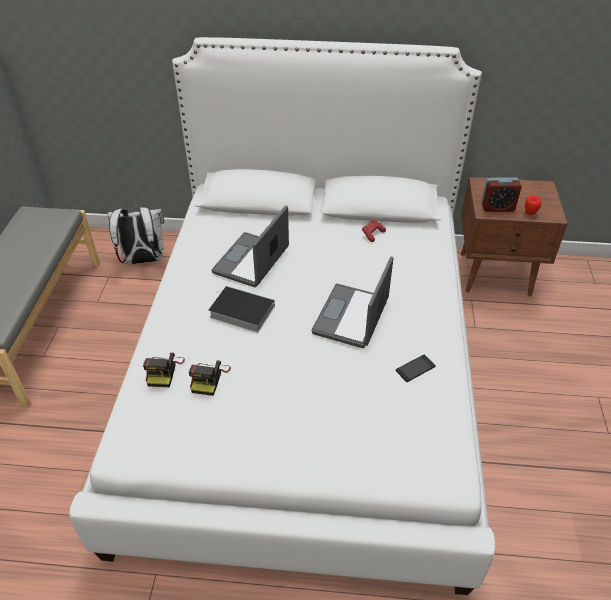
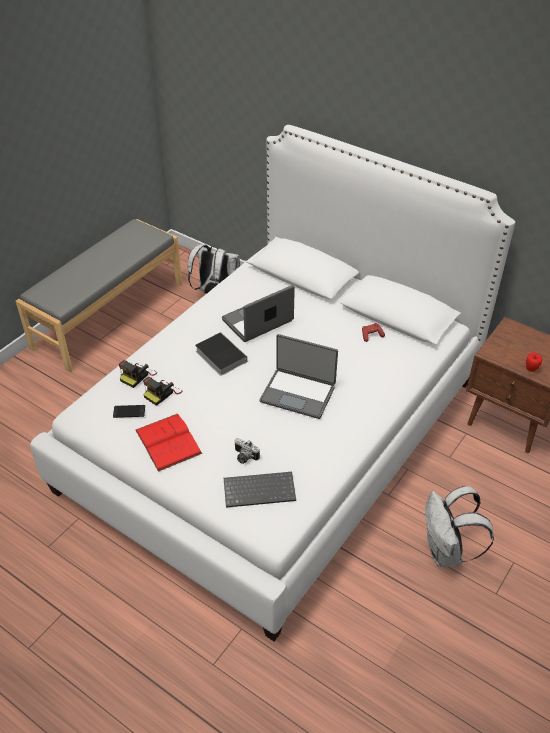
camera: 30 degrees right, 0 degrees up
(258, 431) = (168, 441): none -> red book
(352, 317) = (298, 393): laptop -> laptop turned 120 degrees counterclockwise
(353, 409) = (244, 457): none -> camera
(399, 436) = (260, 489): none -> keyboard
(415, 368) = (314, 450): phone -> phone (129, 411)
(497, 207) = (504, 353): alarm clock -> none
(541, 415) = (446, 552): none -> white backpack

